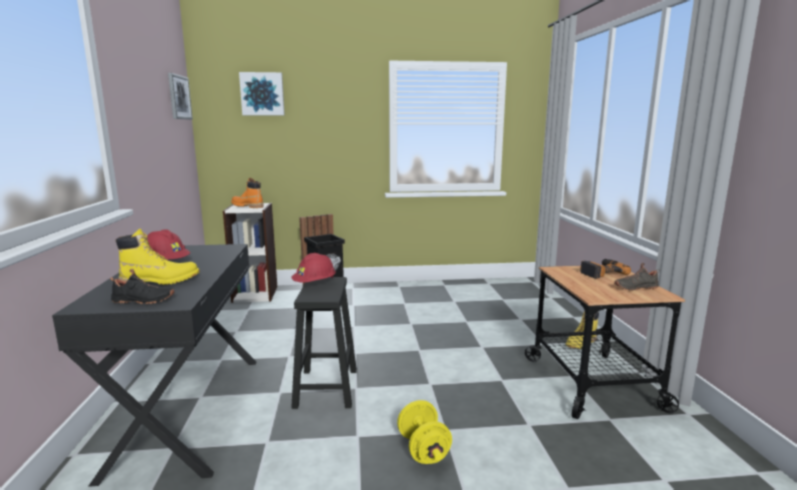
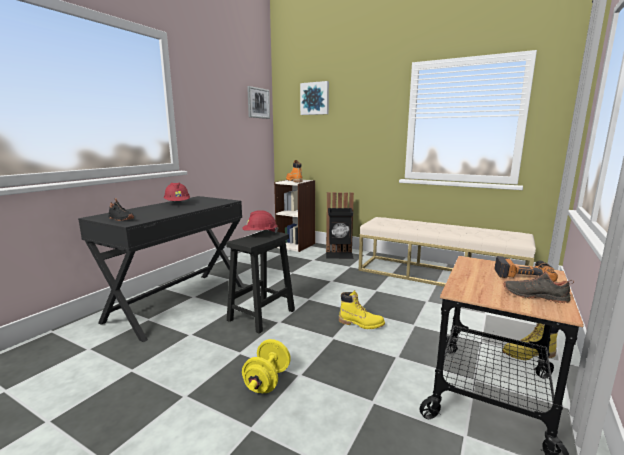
camera: 35 degrees right, 0 degrees up
(160, 281) = (151, 212): yellow boot -> yellow boot (361, 324)
(448, 294) = (438, 276): none -> beige bench

